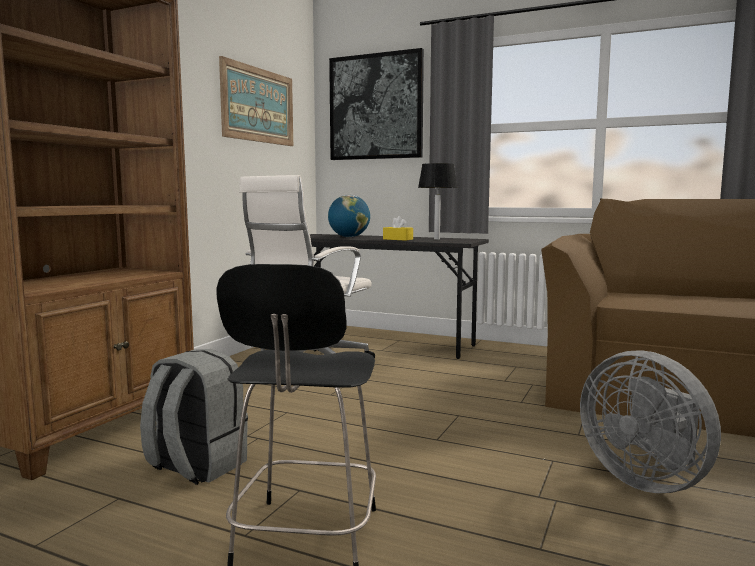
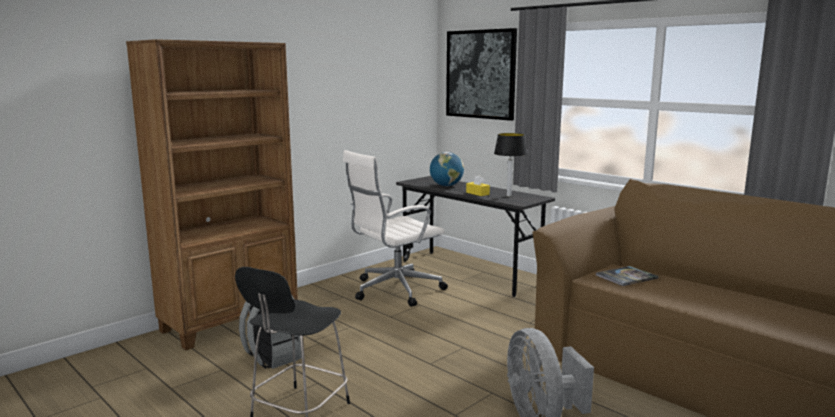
camera: 20 degrees right, 5 degrees up
(258, 105) = (378, 81): picture -> none
(649, 297) = (626, 277): none -> book

